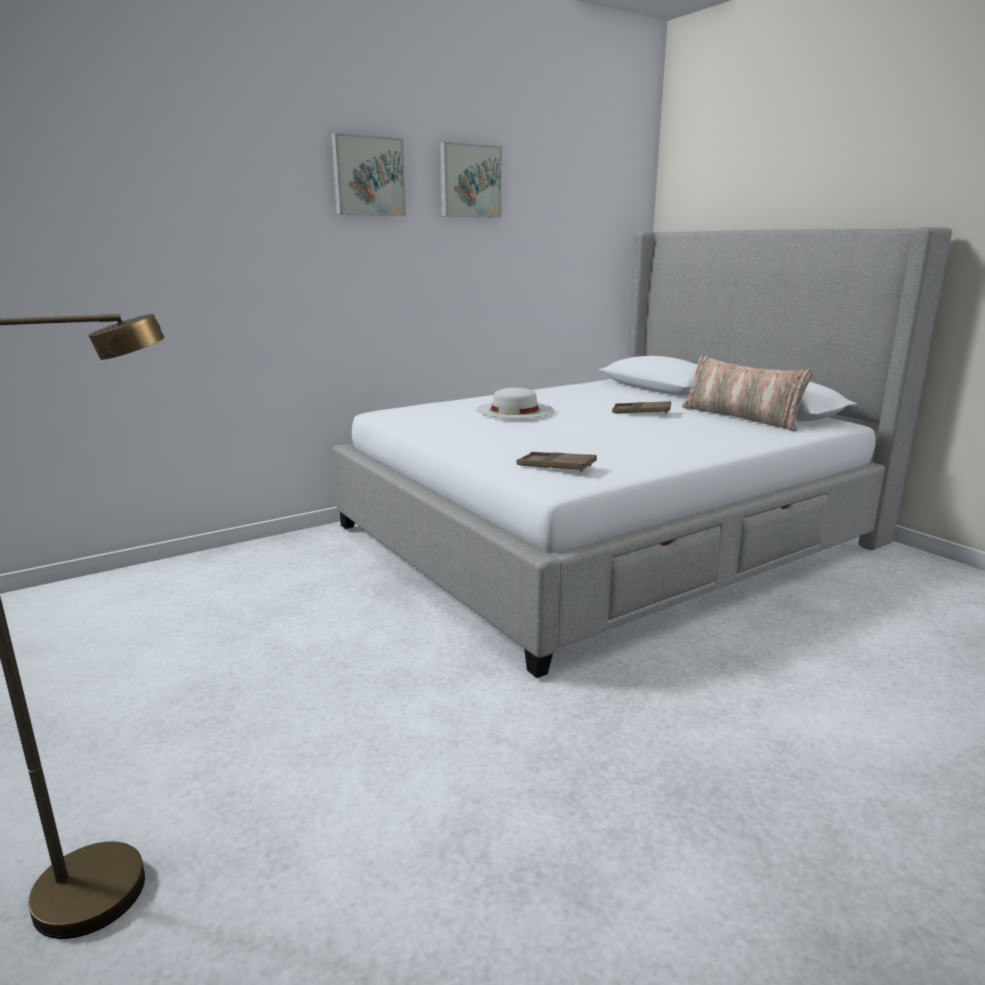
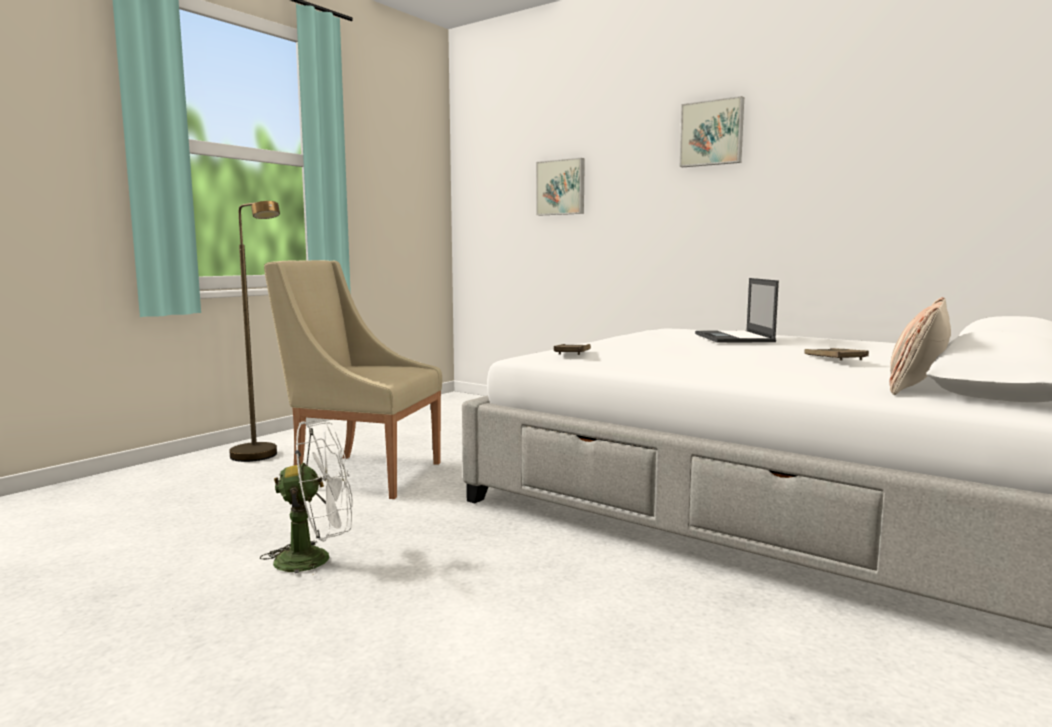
camera: 70 degrees right, 10 degrees down
(359, 751) = (363, 475): none -> beige armchair
(469, 181) = (819, 121): picture -> picture (561, 187)
(514, 410) = (734, 338): white hat -> laptop
(683, 819) = (315, 559): none -> white fan

